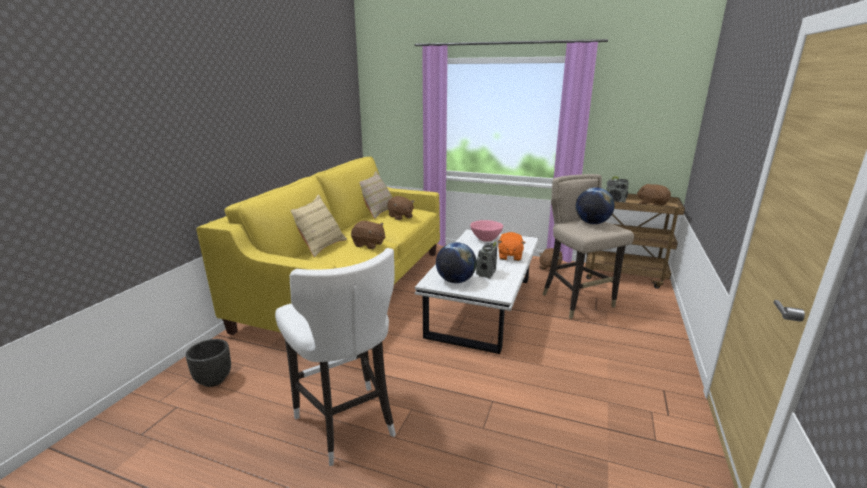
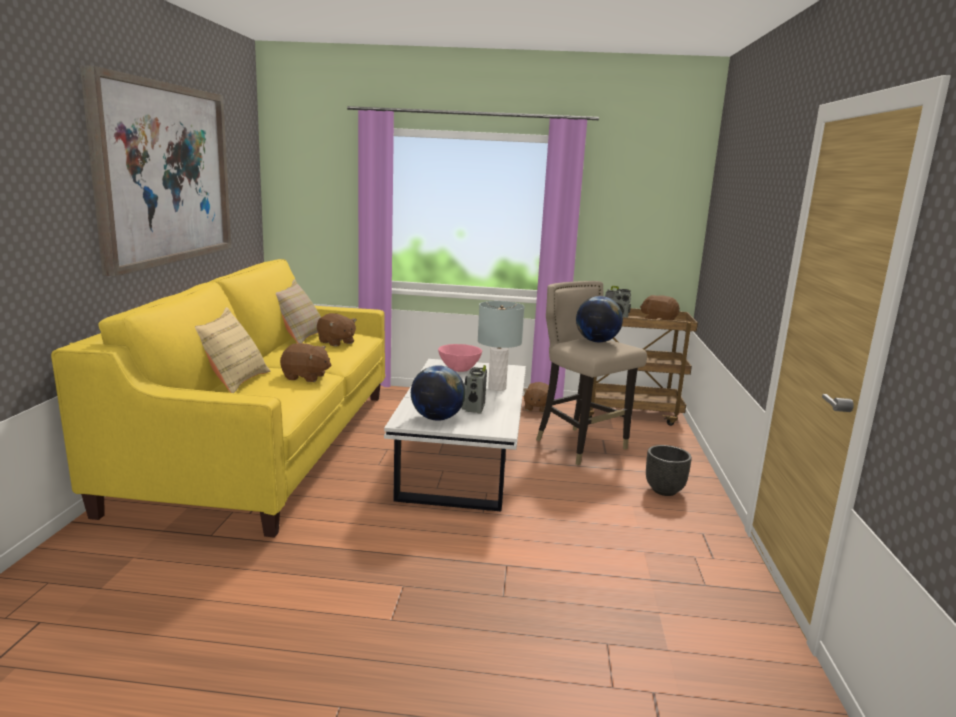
camera: 15 degrees left, 5 degrees down
(214, 380) = (90, 581): black planter -> black planter (665, 491)
(281, 102) = (164, 174): none -> picture
(346, 423) = (316, 611): white stool -> none
(509, 256) = (497, 388): orange plush toy -> grey table lamp

